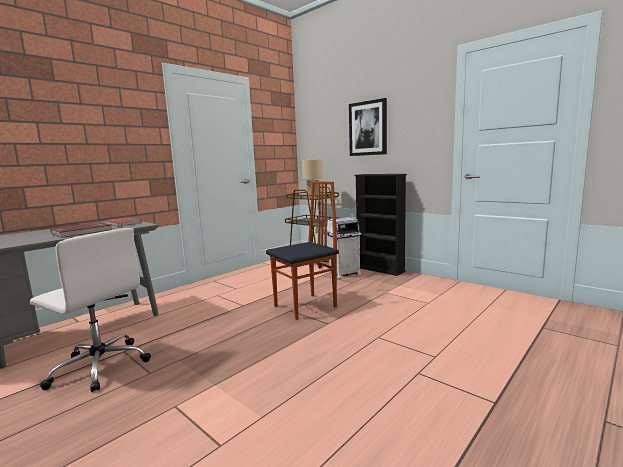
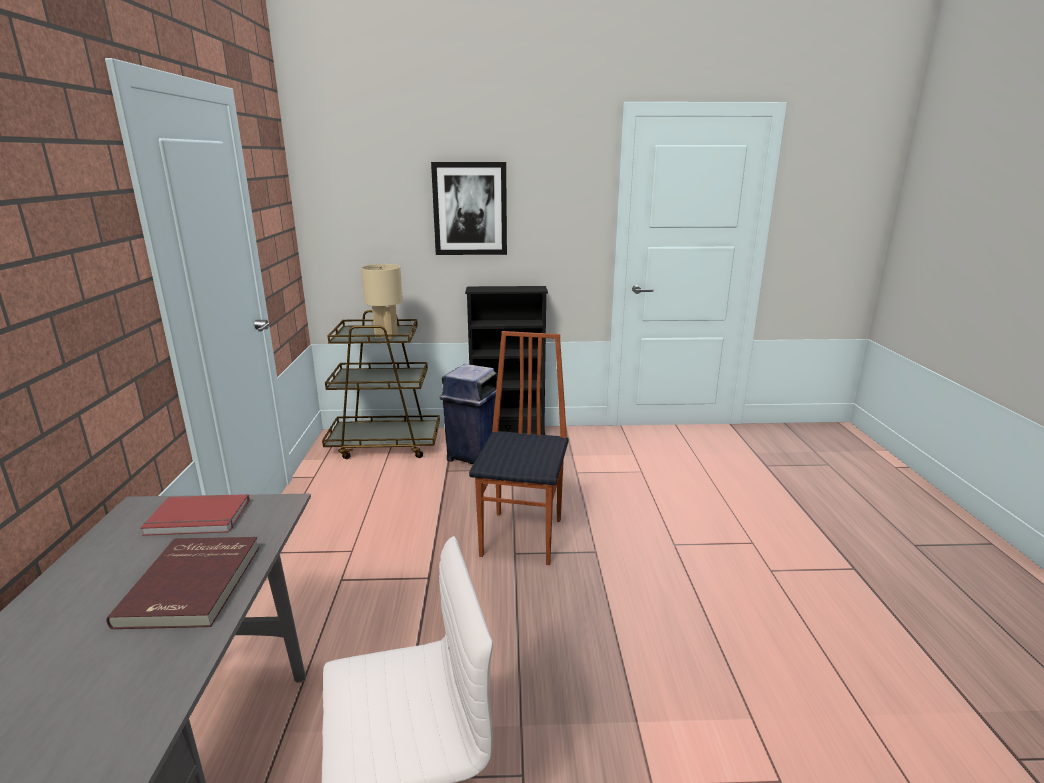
camera: 45 degrees left, 10 degrees up
(344, 273) = (472, 456): white trash can -> blue trash can

